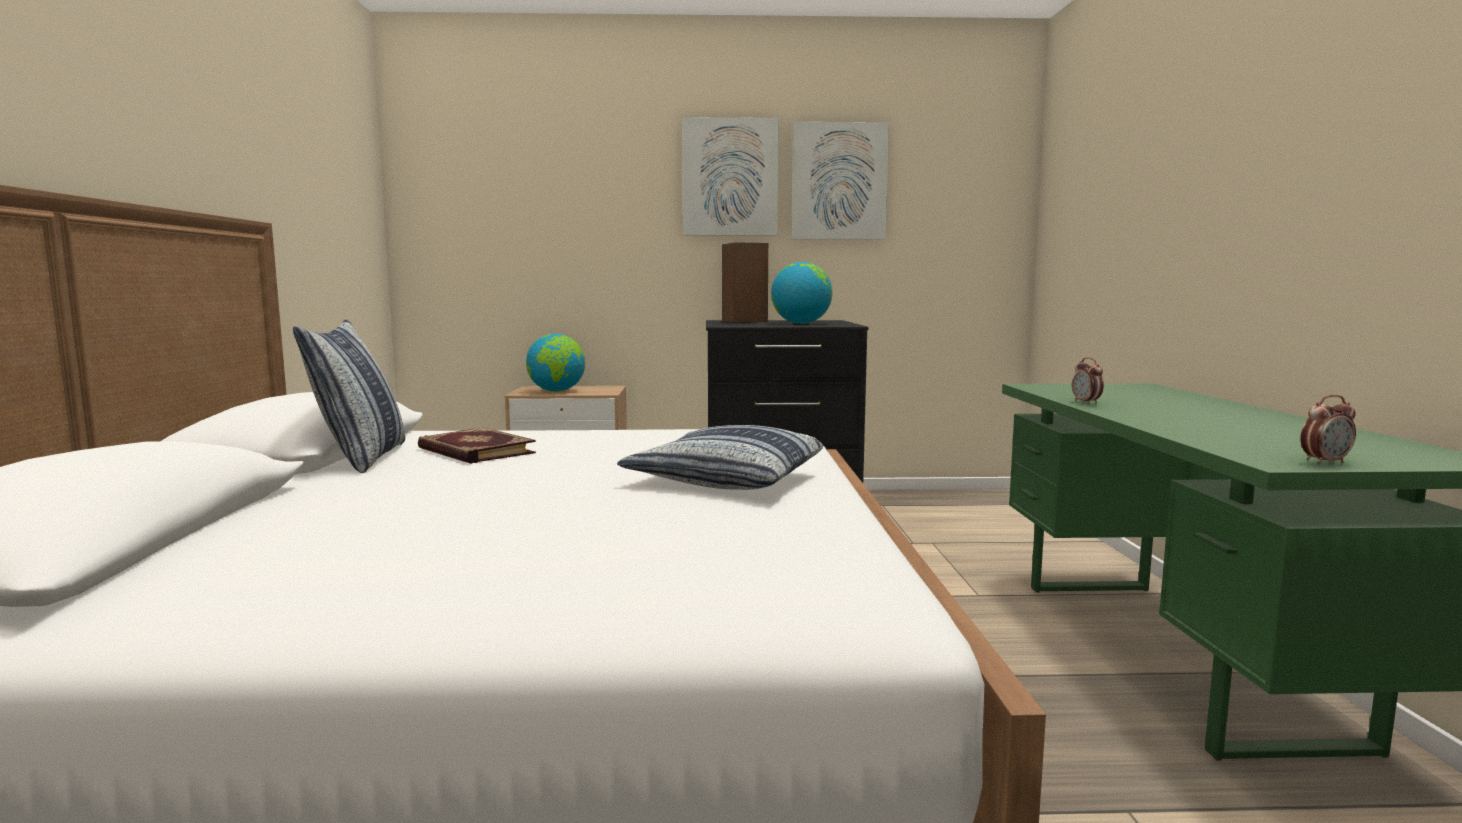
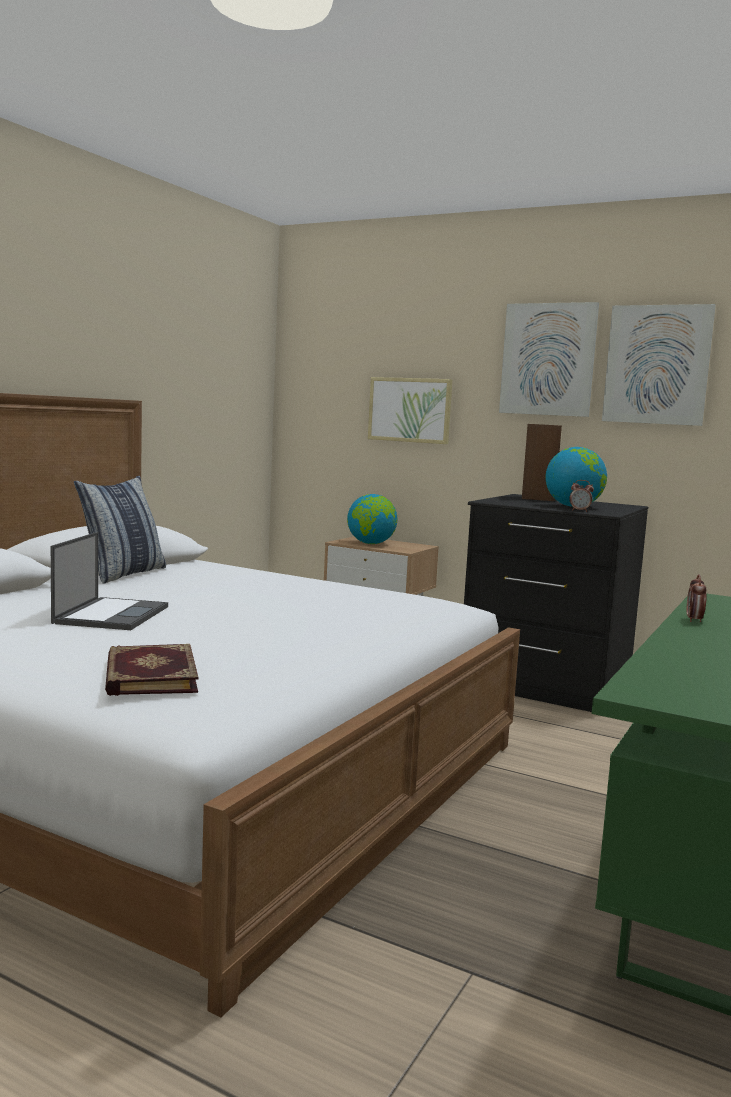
camera: 30 degrees right, 0 degrees up
(474, 451) = (193, 580): book -> book (149, 675)
(474, 506) = (112, 614): none -> laptop
(575, 236) = (410, 410): none -> picture
(726, 478) = (301, 628): pillow -> none
(1325, 462) = (684, 703): alarm clock -> alarm clock (579, 511)

